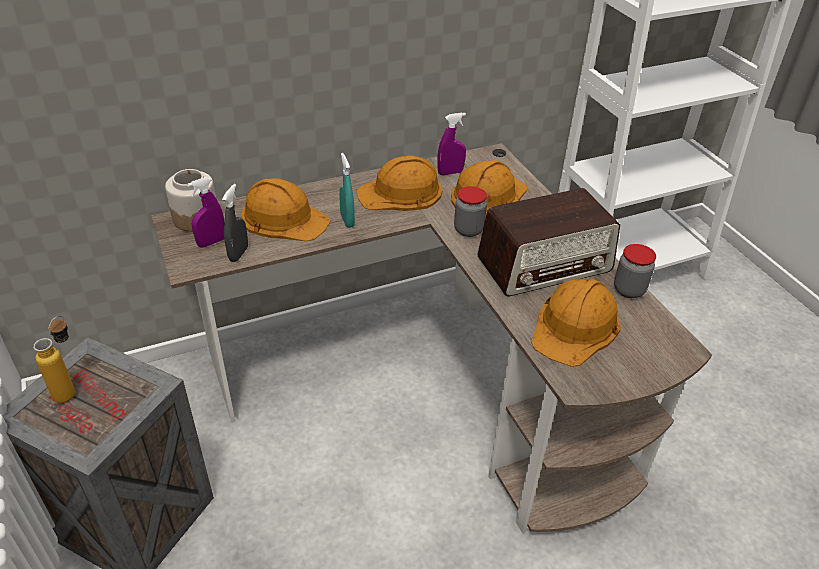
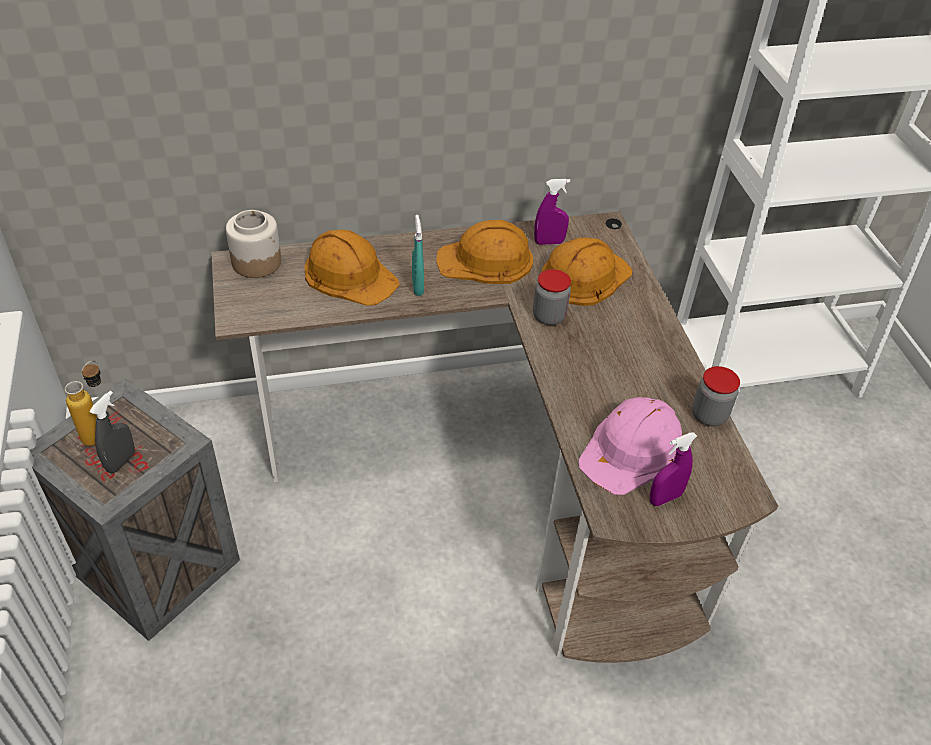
camera: 10 degrees right, 5 degrees up
(211, 242) = (267, 293): purple spray bottle -> purple spray bottle (665, 498)
(238, 254) = (292, 311): grey spray bottle -> grey spray bottle (121, 462)
(545, 265) = (622, 371): radio -> none
(575, 327) = (633, 450): orange hard hat -> pink hard hat

